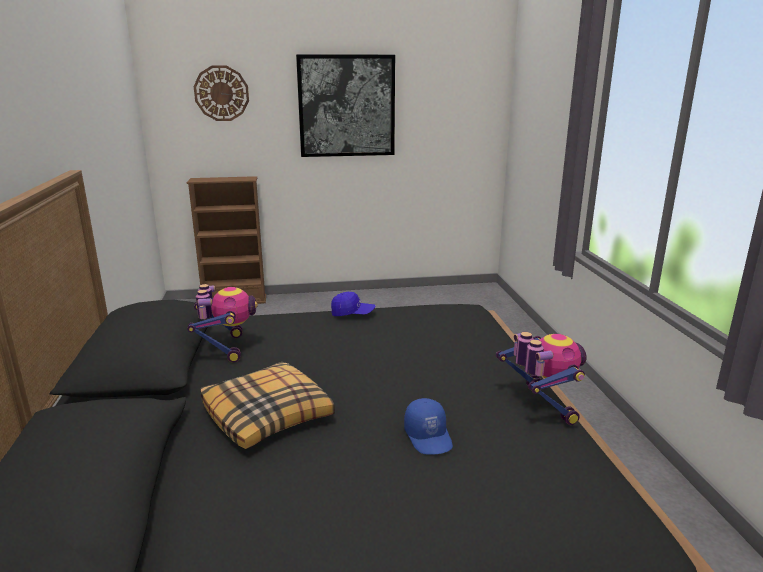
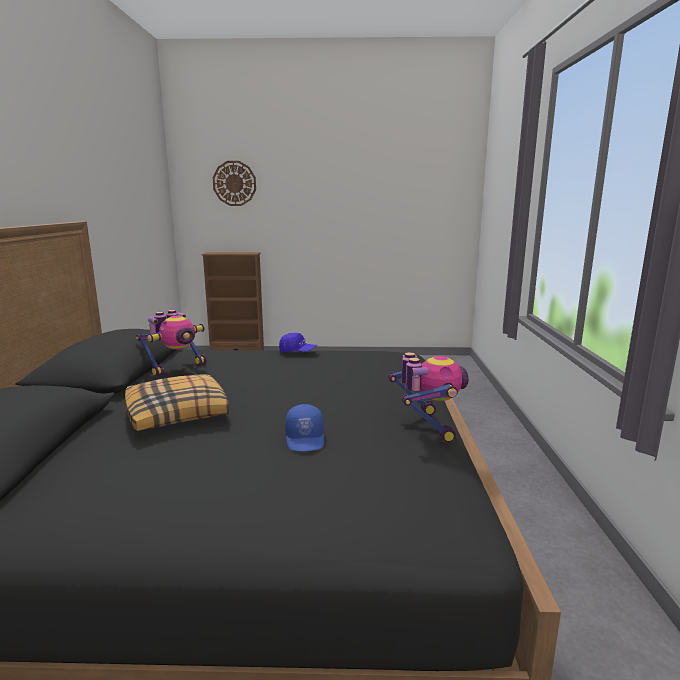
camera: 10 degrees right, 5 degrees down
(226, 348) = (177, 368): toy robot -> toy robot turned 45 degrees clockwise
(346, 106) = (337, 195): picture -> none

